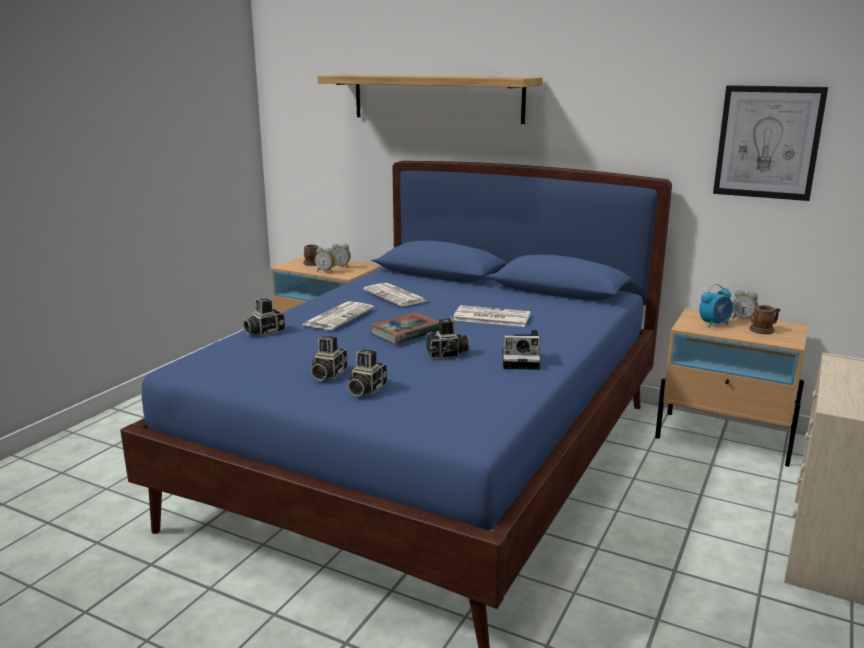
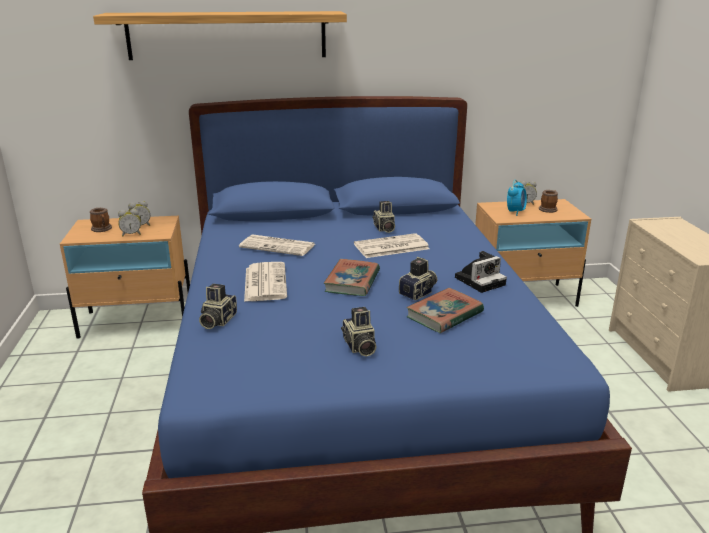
camera: 35 degrees left, 5 degrees up
(365, 389) = (417, 350): camera -> camera (384, 228)
(437, 374) = (444, 315): none -> book
(768, 142) = (533, 60): picture -> none

